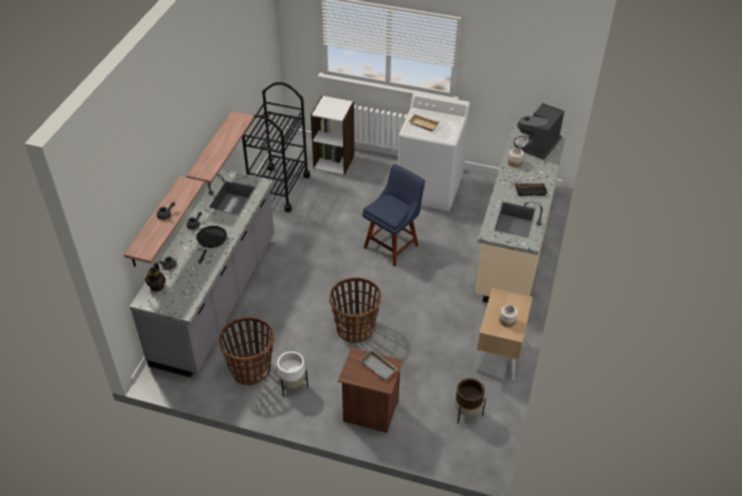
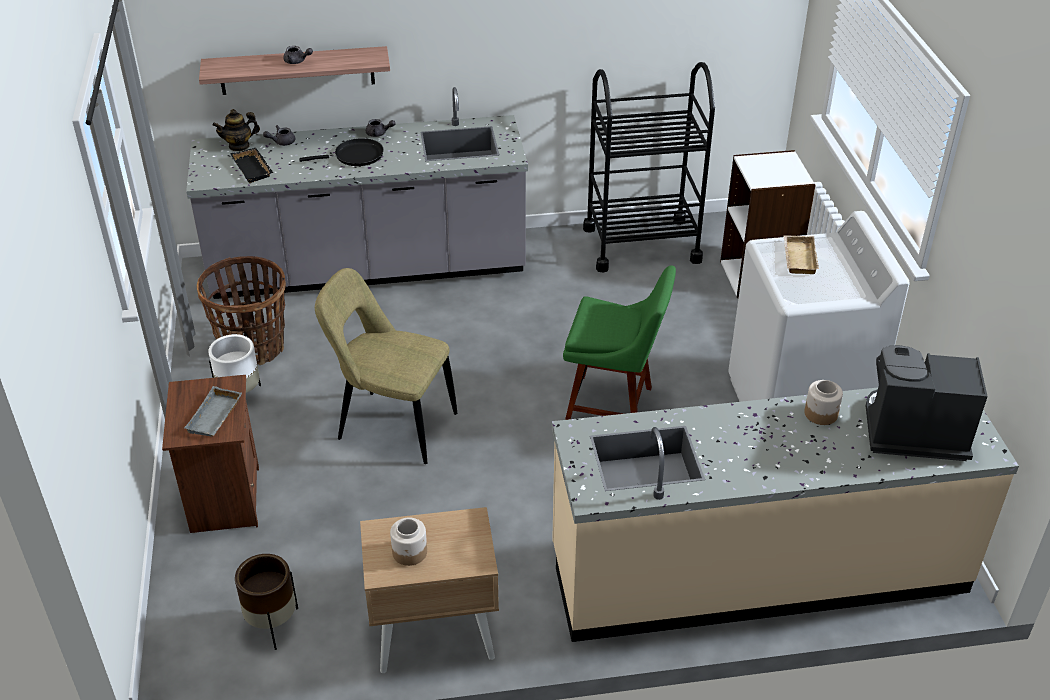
camera: 65 degrees right, 5 degrees down
(211, 151) = (497, 71): shelf -> none
(355, 328) = (392, 425): basket -> beige chair
(393, 245) = (614, 407): blue chair -> green chair
(530, 191) = (752, 458): black tray -> black tray (254, 169)

